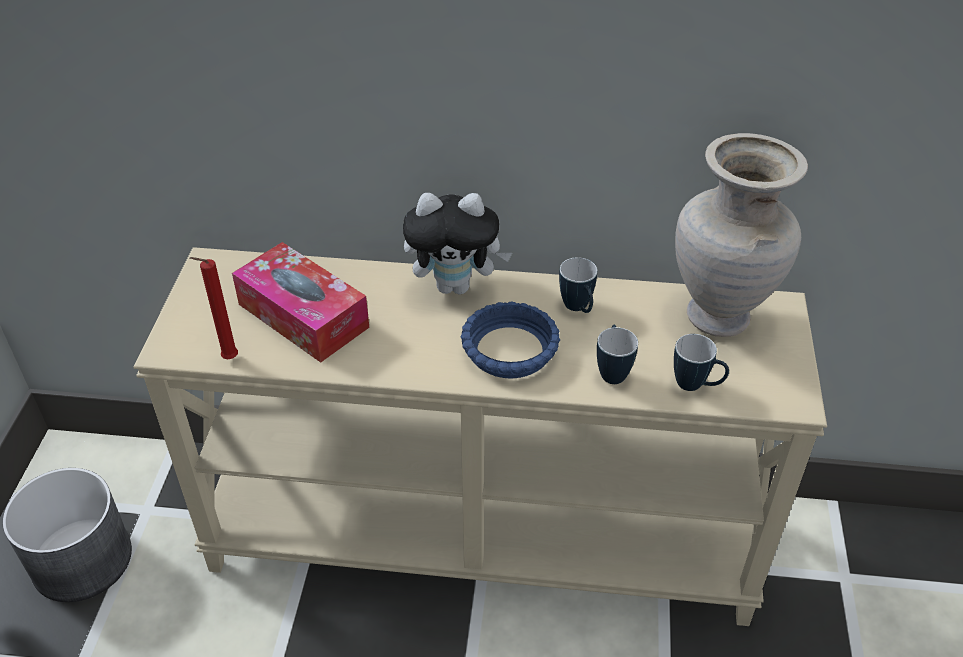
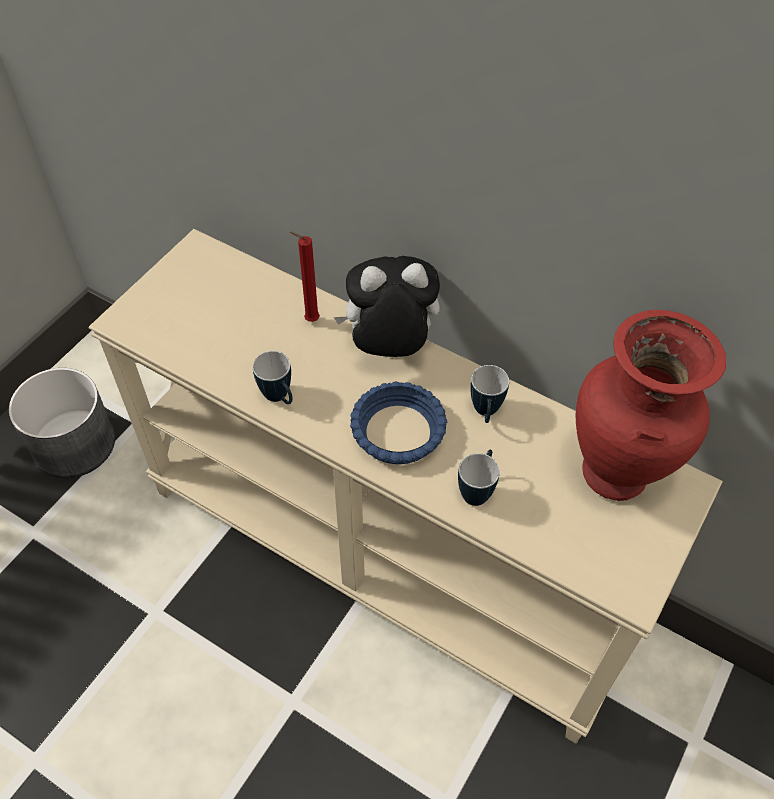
camera: 25 degrees right, 10 degrees up
(227, 359) = (161, 348): red candle -> red candle (309, 320)
(303, 316) = (243, 329): tissue box -> none
(456, 286) = (389, 347): plush toy -> plush toy turned 150 degrees clockwise
(696, 386) = (547, 538): mug -> mug (279, 398)
(720, 317) = (617, 474): beige vase -> red vase

